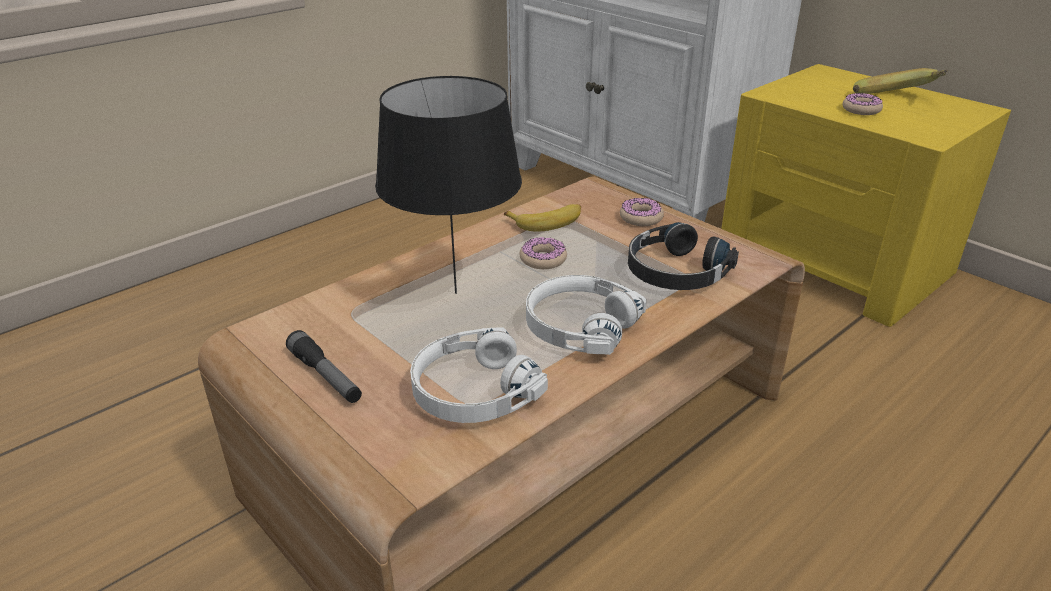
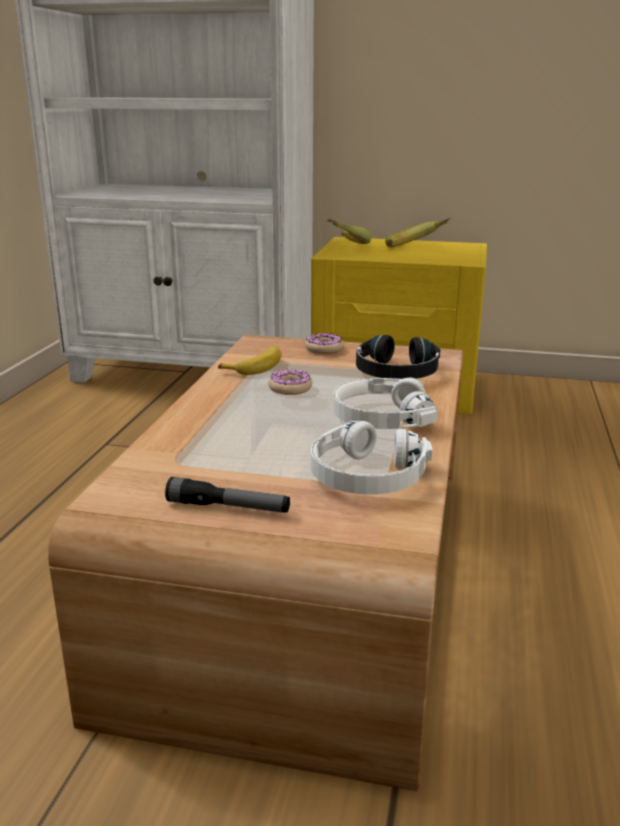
camera: 35 degrees left, 10 degrees down
(454, 293) = (251, 425): black table lamp -> none
(806, 81) = (344, 246): none -> banana
(861, 110) = (404, 255): donut -> none

